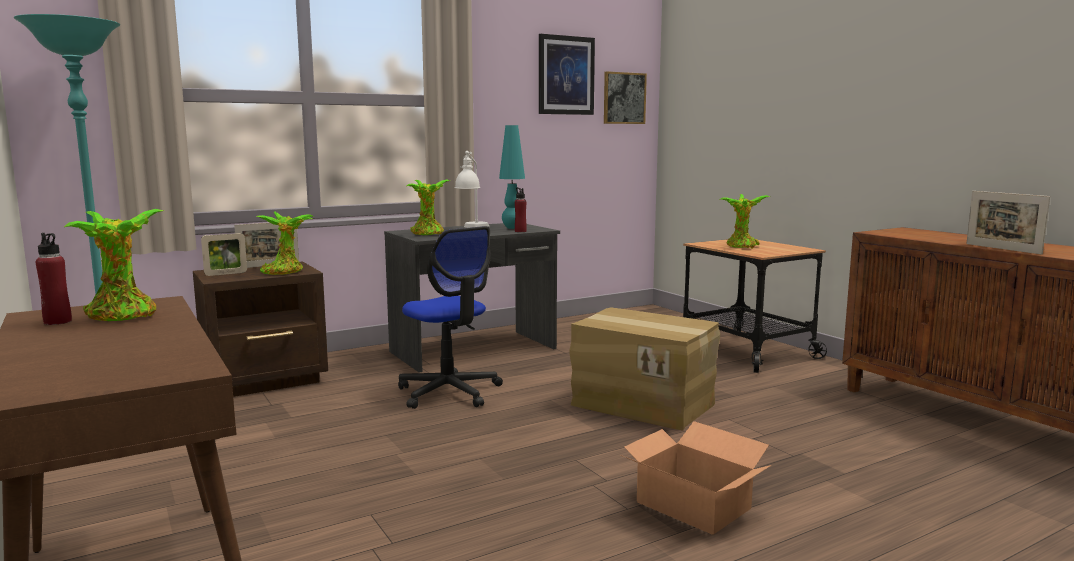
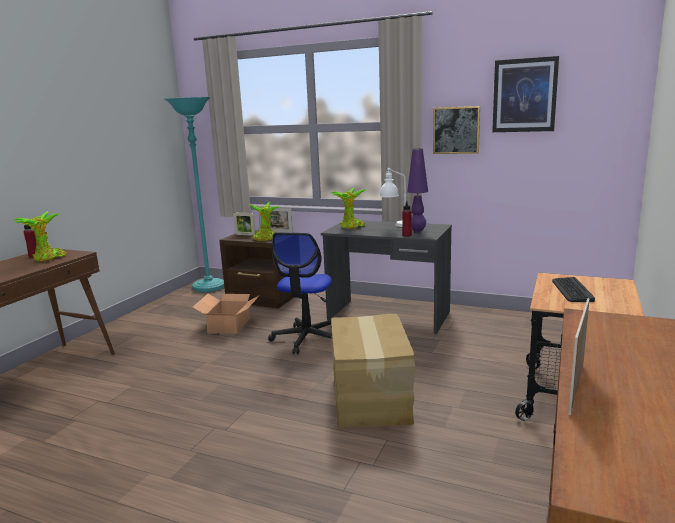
camera: 55 degrees right, 5 degrees up
(512, 228) = (417, 230): turquoise table lamp -> purple table lamp
(624, 98) = (598, 112): picture -> picture (456, 130)
(693, 506) = (211, 472): cardboard box -> cardboard box (228, 325)
(742, 247) = (571, 290): potted plant -> keyboard

